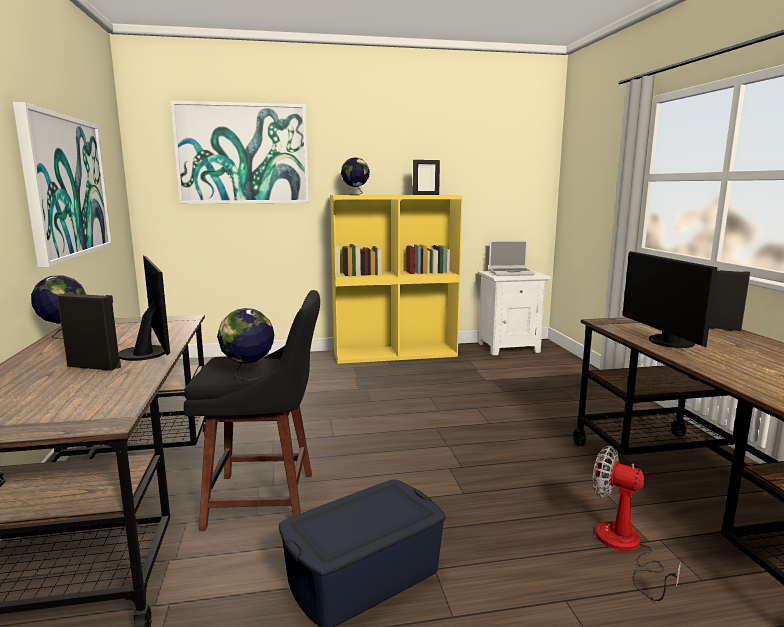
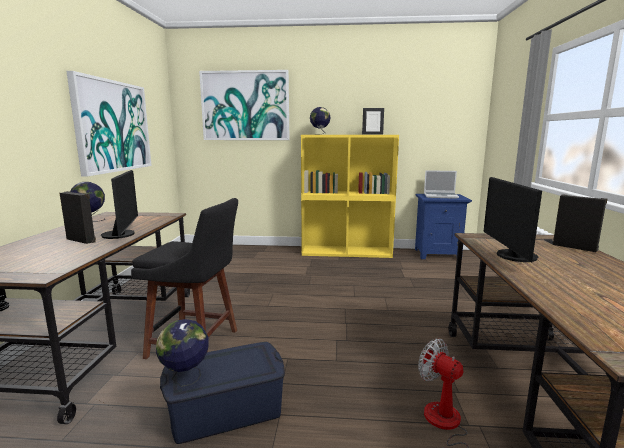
camera: 15 degrees right, 0 degrees up
(248, 376) = (177, 255): globe -> globe (185, 379)
(510, 348) = (438, 254): white nightstand -> blue nightstand

